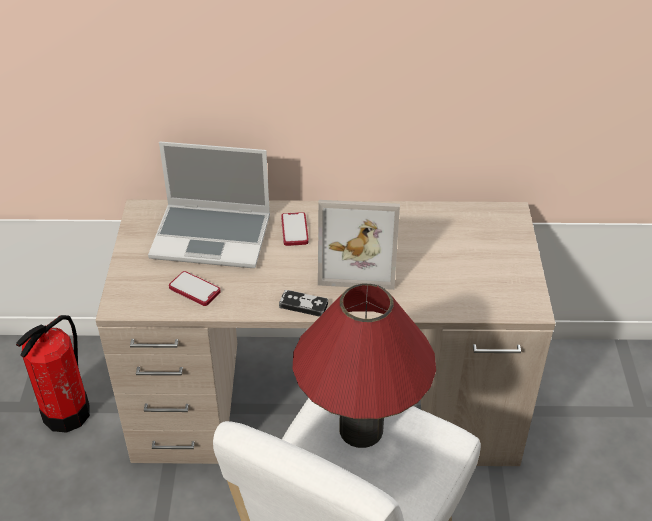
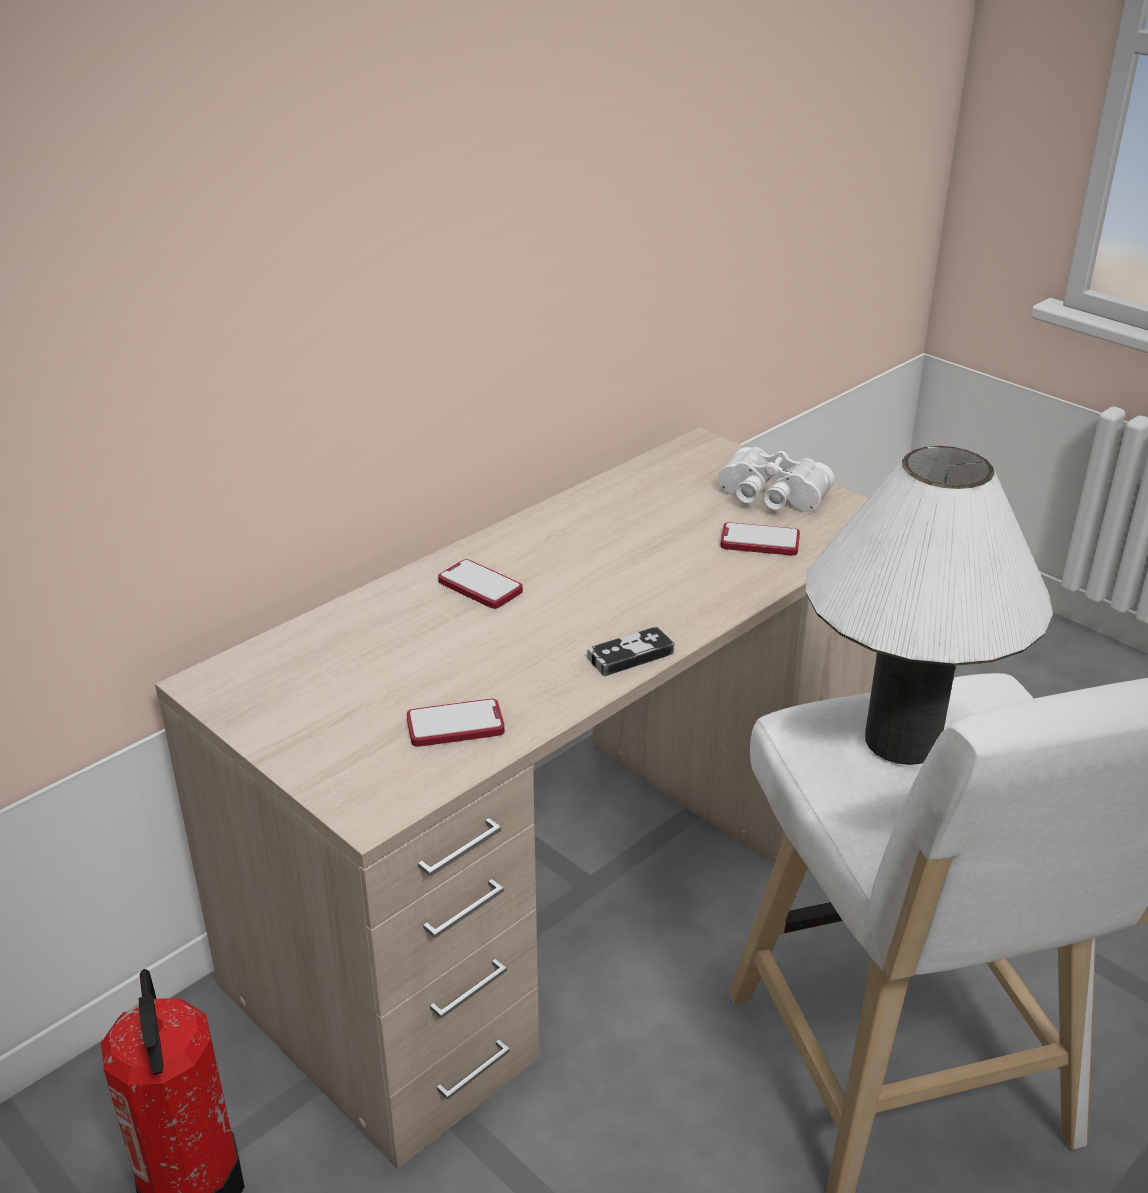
camera: 45 degrees left, 10 degrees down
(213, 236) = (377, 653): laptop -> none
(358, 262) = (617, 576): picture frame -> none
(361, 429) = (902, 740): red table lamp -> white table lamp
(451, 286) = (759, 541): none -> phone
(496, 266) = (770, 498): none -> white binoculars

